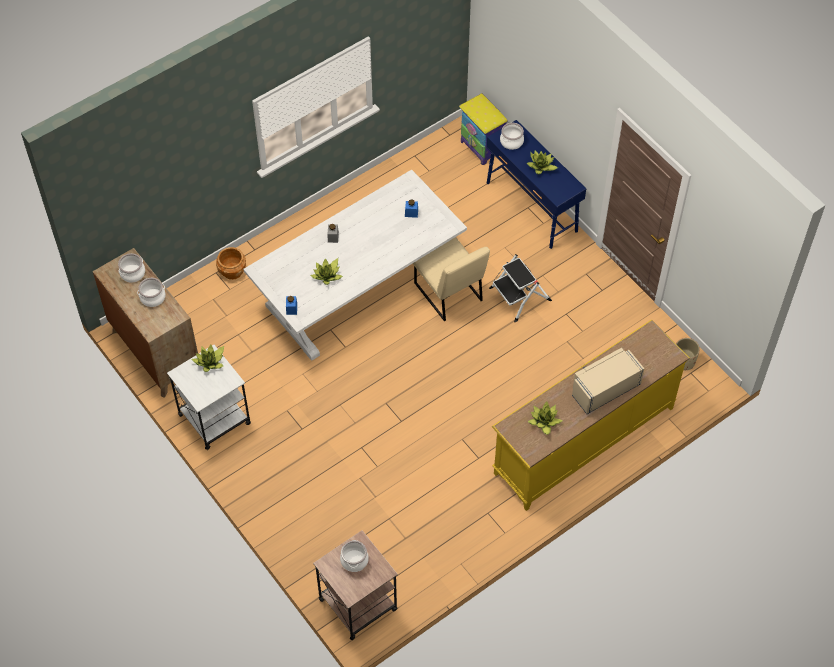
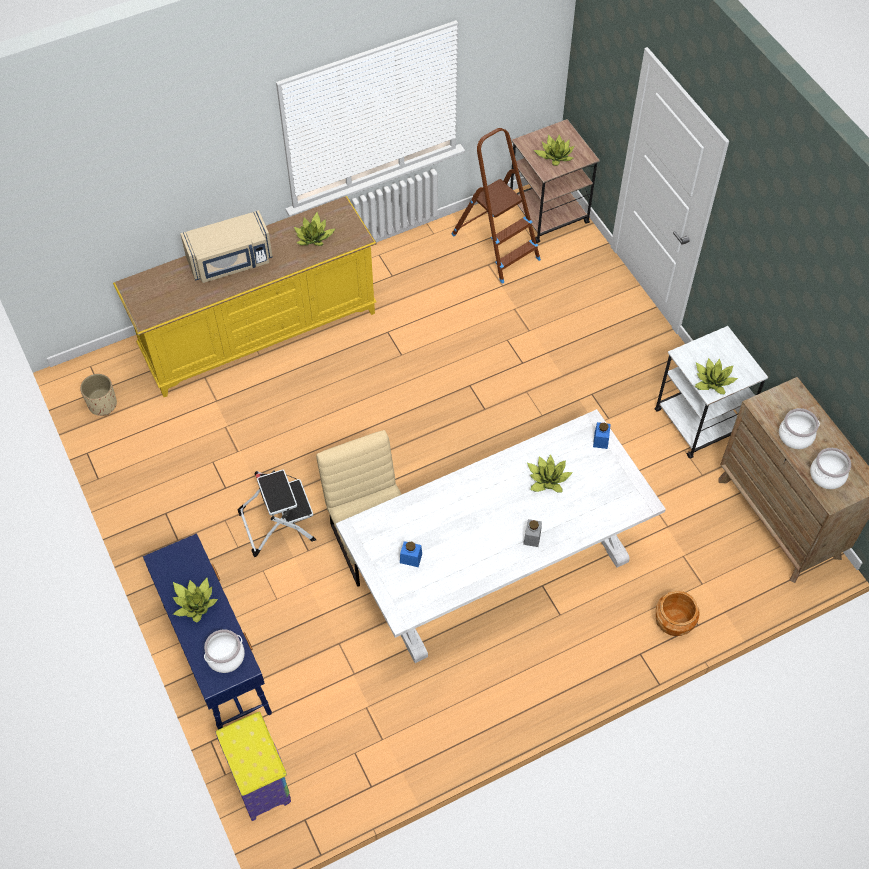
camera: 170 degrees left, 0 degrees up
(354, 560) = (555, 156): cooking pot -> potted plant
(401, 558) = (496, 247): none -> brown step ladder

